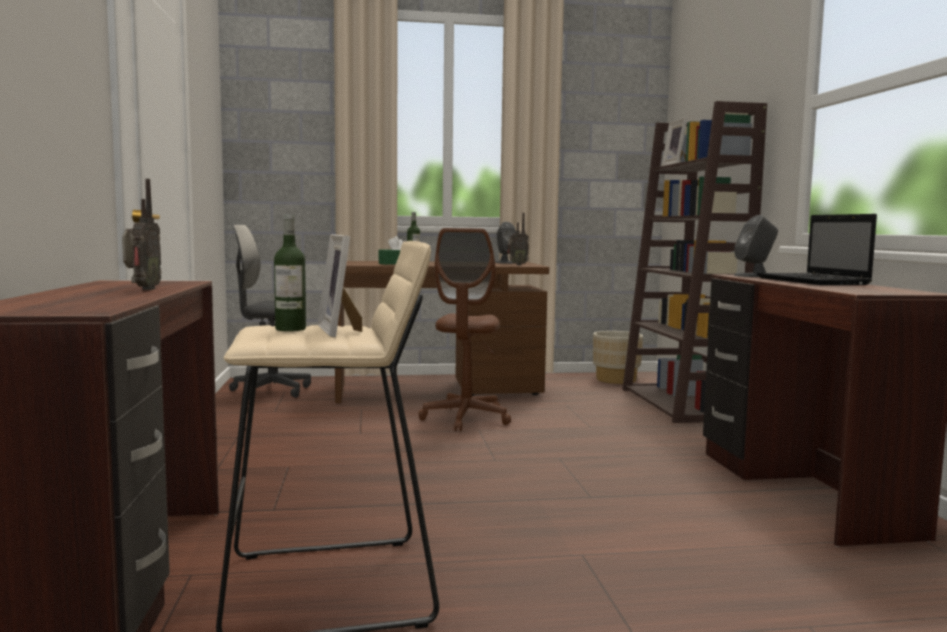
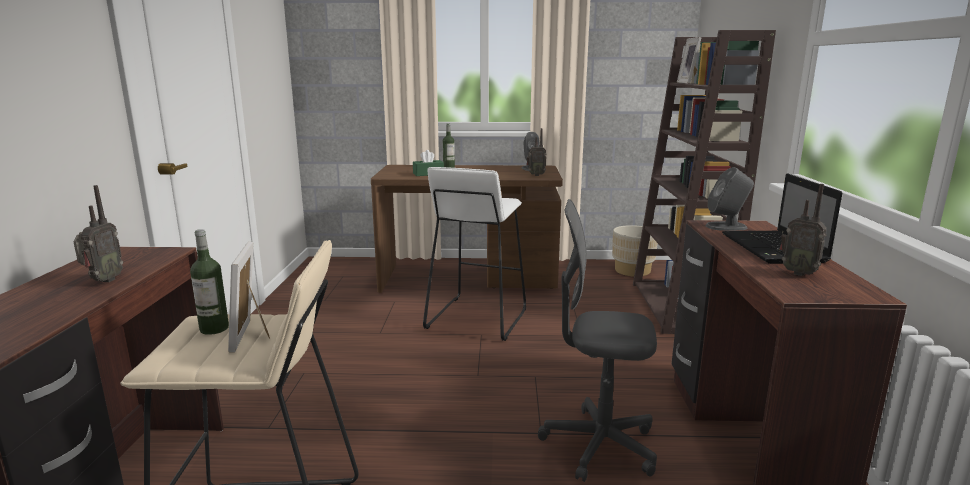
camera: 10 degrees right, 10 degrees up
(271, 391) = (332, 275): grey office chair -> grey office chair (599, 445)
(466, 419) = (476, 318): brown office chair -> white stool
(850, 287) = (798, 273): none -> radio

